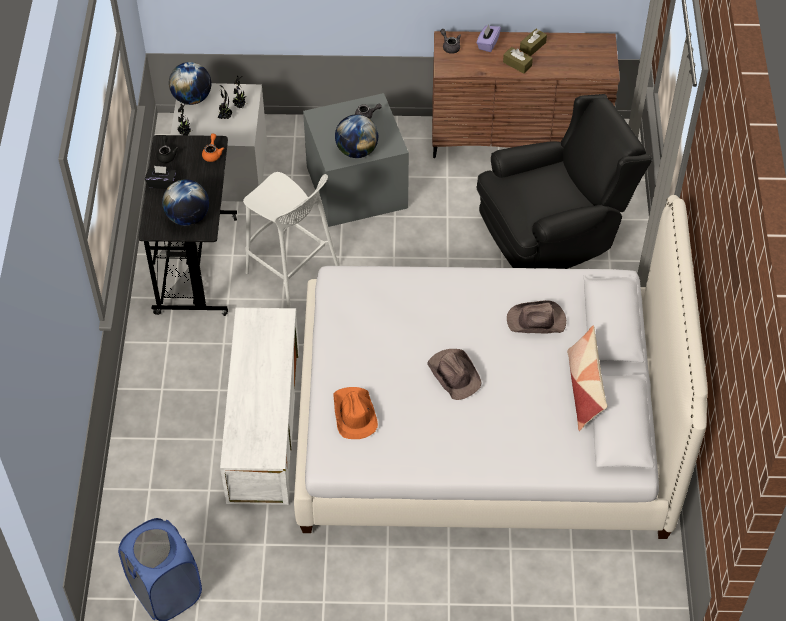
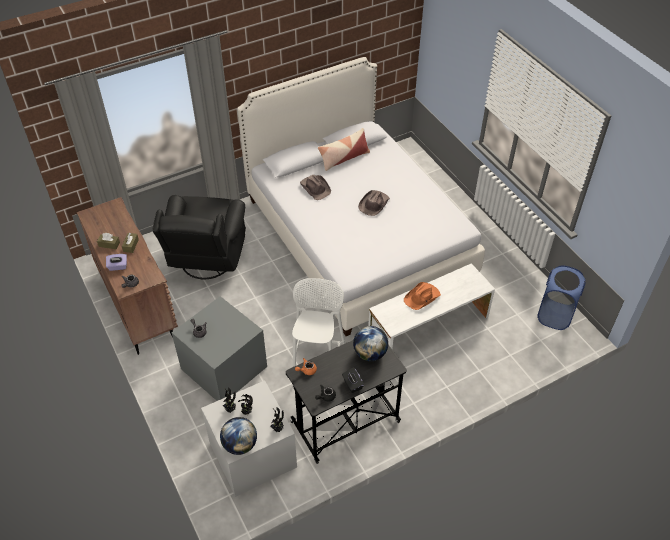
camera: 120 degrees left, 5 degrees down
(354, 414) = (430, 230): orange hat -> orange hat (422, 297)
(356, 151) = (234, 322): globe -> none
(552, 234) = (207, 259): black armchair -> black armchair turned 120 degrees counterclockwise

